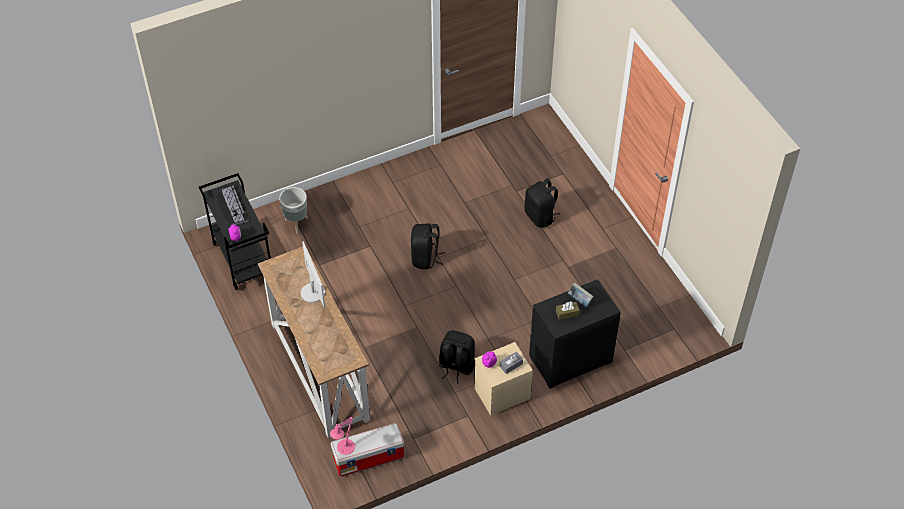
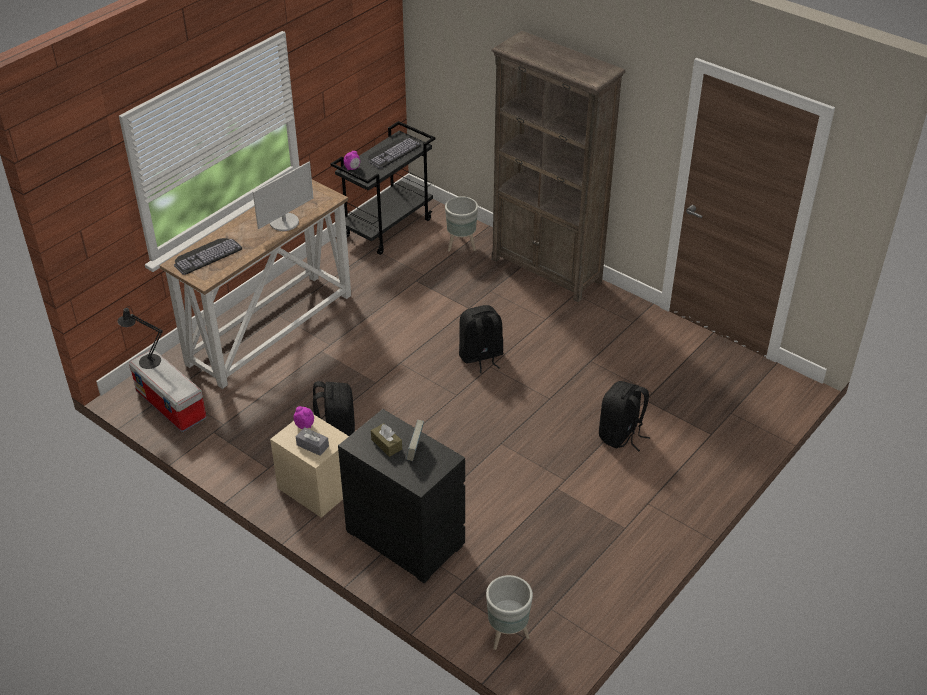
camera: 65 degrees right, 10 degrees down
(324, 351) = (206, 254): none -> keyboard
(344, 449) = (146, 361): pink table lamp -> black table lamp
(357, 186) = (547, 270): none -> brown bookcase
(669, 336) = (508, 636): none -> grey planter

